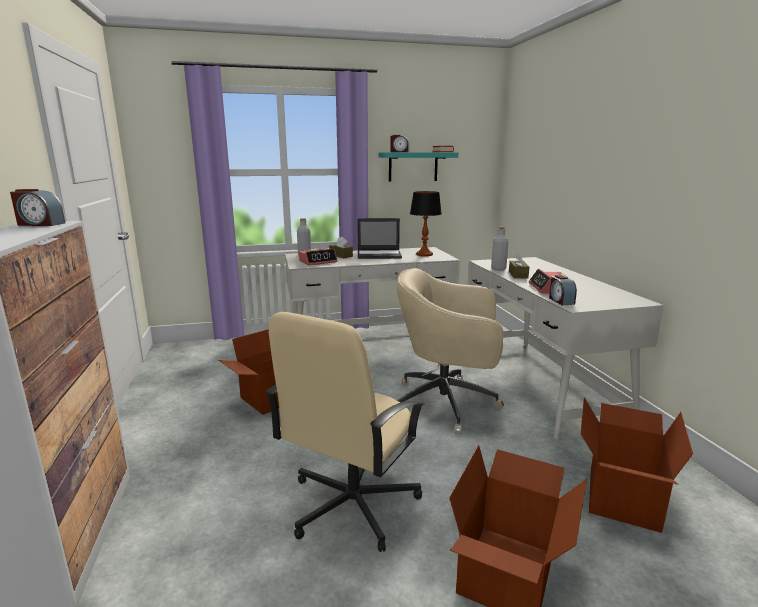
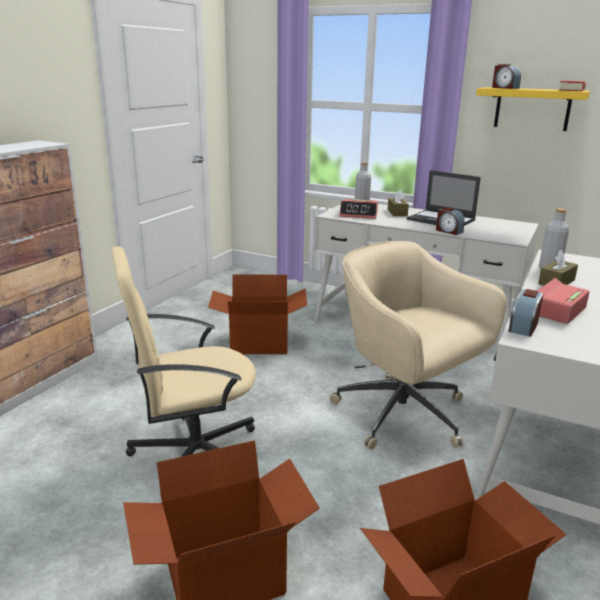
camera: 40 degrees right, 5 degrees up
(40, 224) = (36, 143): alarm clock -> alarm clock (448, 231)
(413, 166) = (532, 109): turquoise shelf -> yellow shelf
(424, 254) = (497, 230): table lamp -> none

